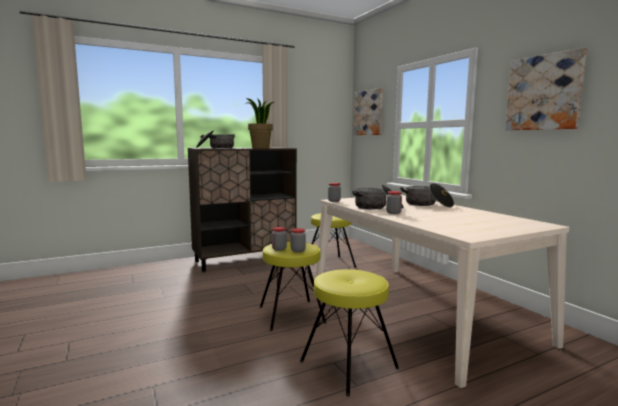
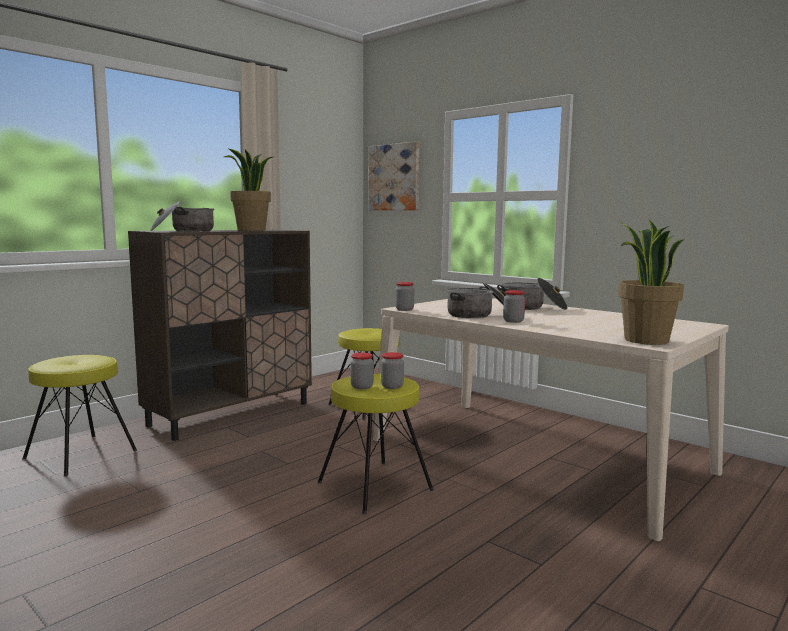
camera: 20 degrees left, 0 degrees up
(348, 364) = (508, 540): yellow stool -> yellow stool (80, 454)
(468, 233) = (645, 340): none -> potted plant
(544, 93) = (669, 159): picture -> none

